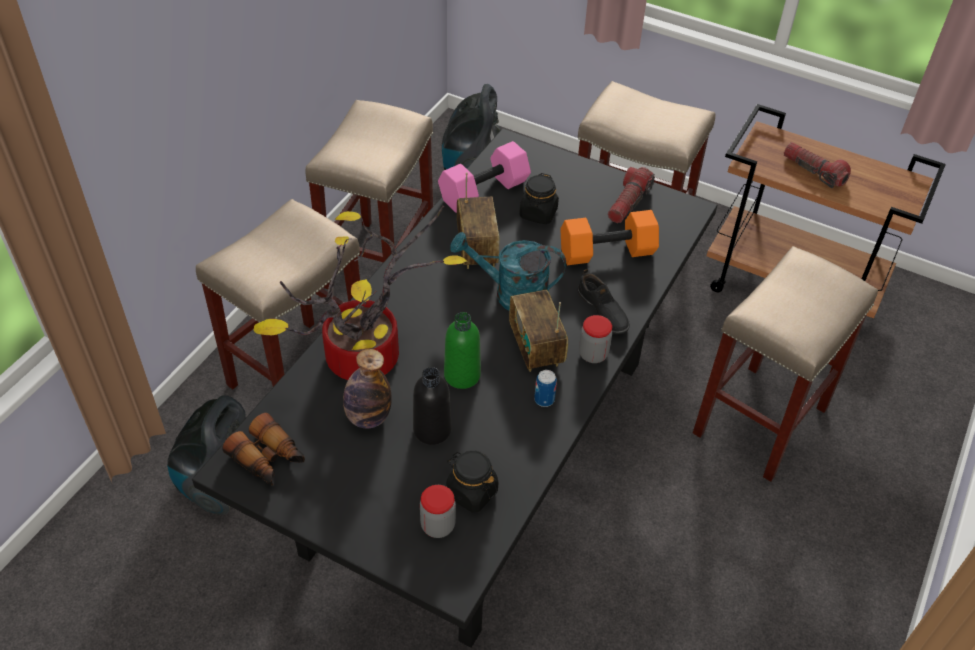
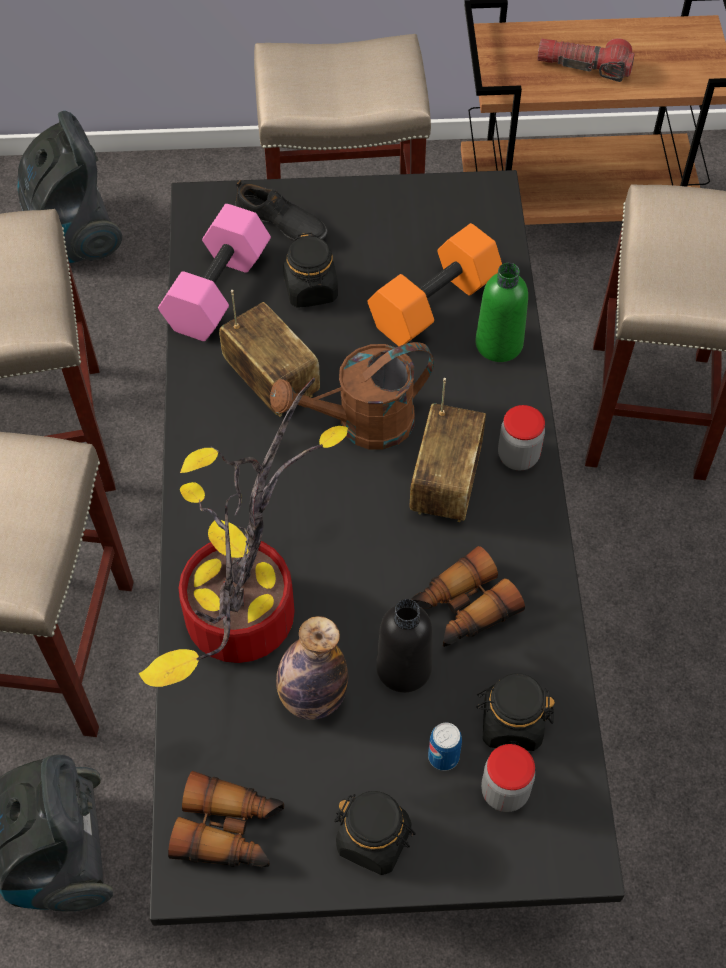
camera: 30 degrees left, 10 degrees up
(342, 508) = (374, 840): none -> black jar
(462, 375) = (384, 572): green bottle -> green bottle (499, 344)
(492, 417) = (462, 608): none -> binoculars
(511, 294) = (362, 425): turquoise watering can -> brown watering can
(536, 347) = (445, 483): radio -> radio turned 120 degrees counterclockwise
(544, 399) = (505, 550): can -> can (443, 756)
(602, 311) = (487, 391): black shoe -> black shoe (281, 224)
(628, 202) = (410, 218): flashlight -> none

